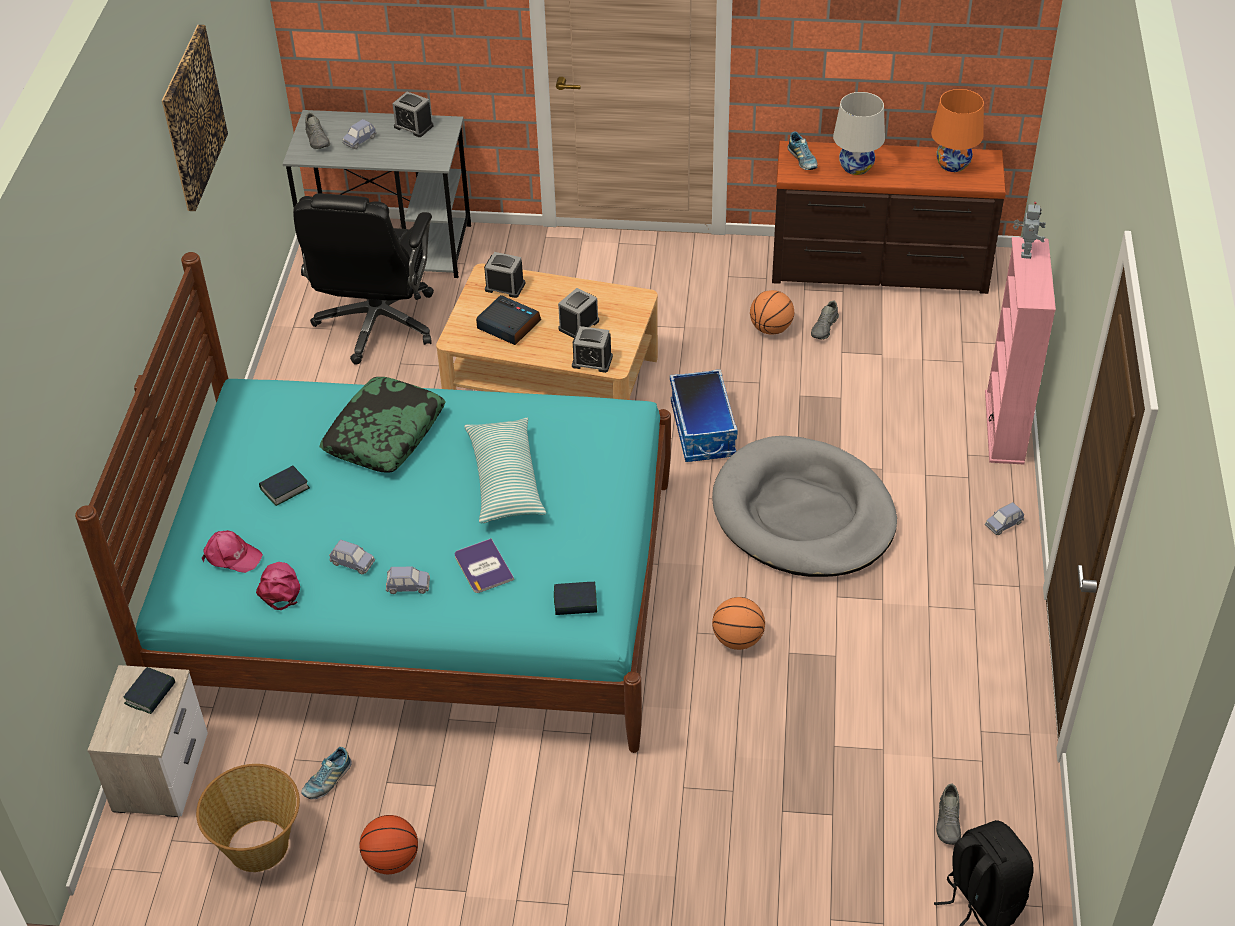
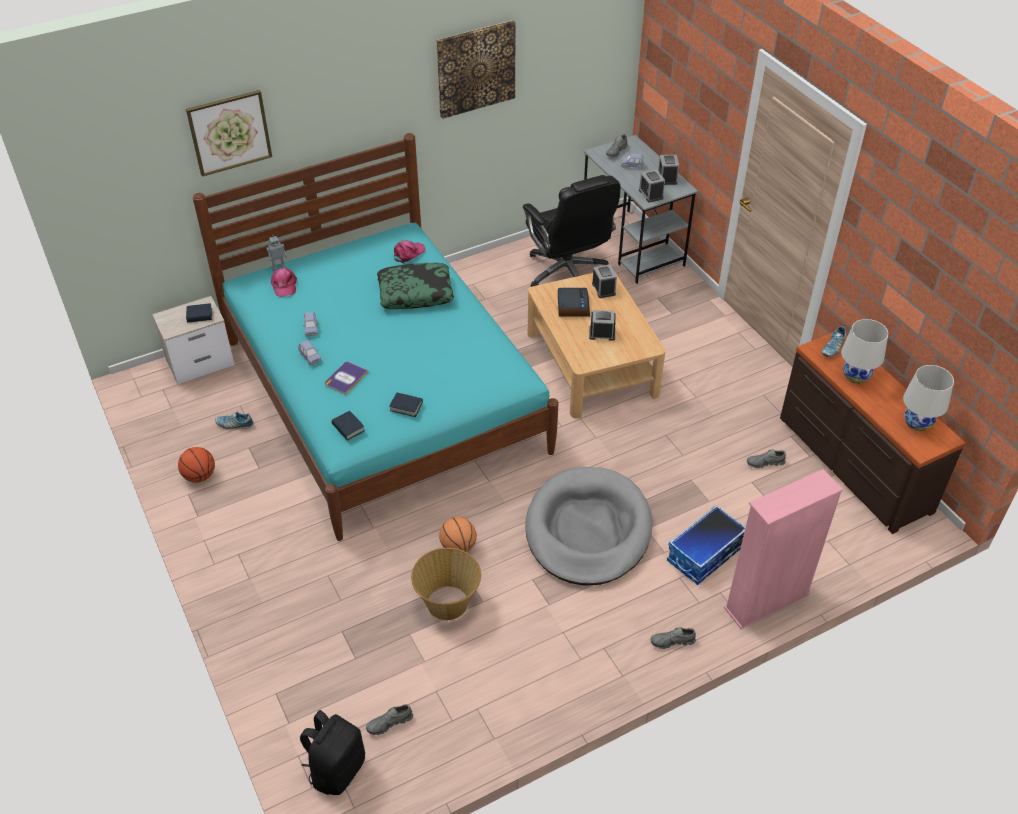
camera: 55 degrees right, 0 degrees up
(68, 390) = (229, 132): none -> picture
(259, 846) = (178, 422): basket -> basket (448, 603)
(279, 588) = (274, 312): pink cap -> pink cap (408, 253)
(284, 489) = (345, 278): book -> book (406, 407)
(376, 324) = (567, 273): black office chair -> black office chair turned 90 degrees counterclockwise
(505, 480) = (419, 354): pillow -> none
(592, 361) = (577, 354): alarm clock -> alarm clock (651, 194)
(704, 430) = (616, 448): storage box -> storage box (705, 555)
(771, 329) = (736, 437): basketball -> none
(952, 164) = (917, 423): orange table lamp -> white table lamp
(1003, 524) = (672, 641): blue toy car -> grey shoe
(1025, 252) = (813, 482): toy robot -> toy robot (278, 267)

